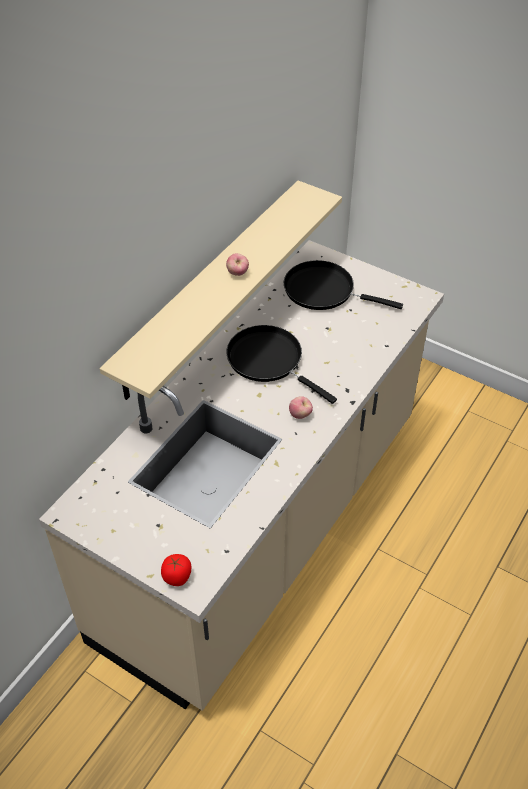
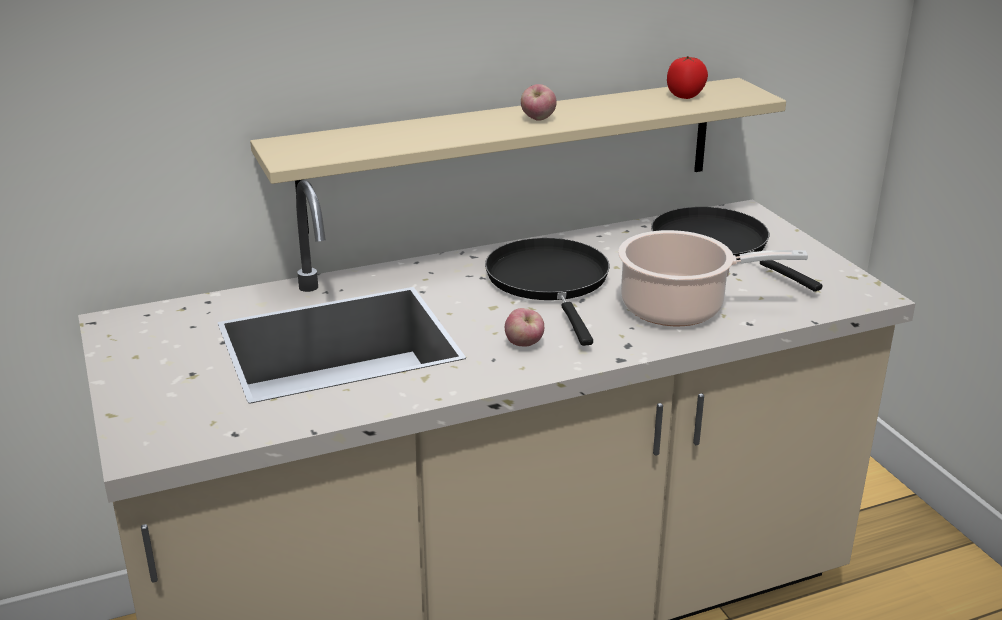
camera: 35 degrees right, 20 degrees down
(177, 577) = (137, 431): tomato -> tomato (685, 96)
(347, 350) = (680, 308): none -> cooking pot

